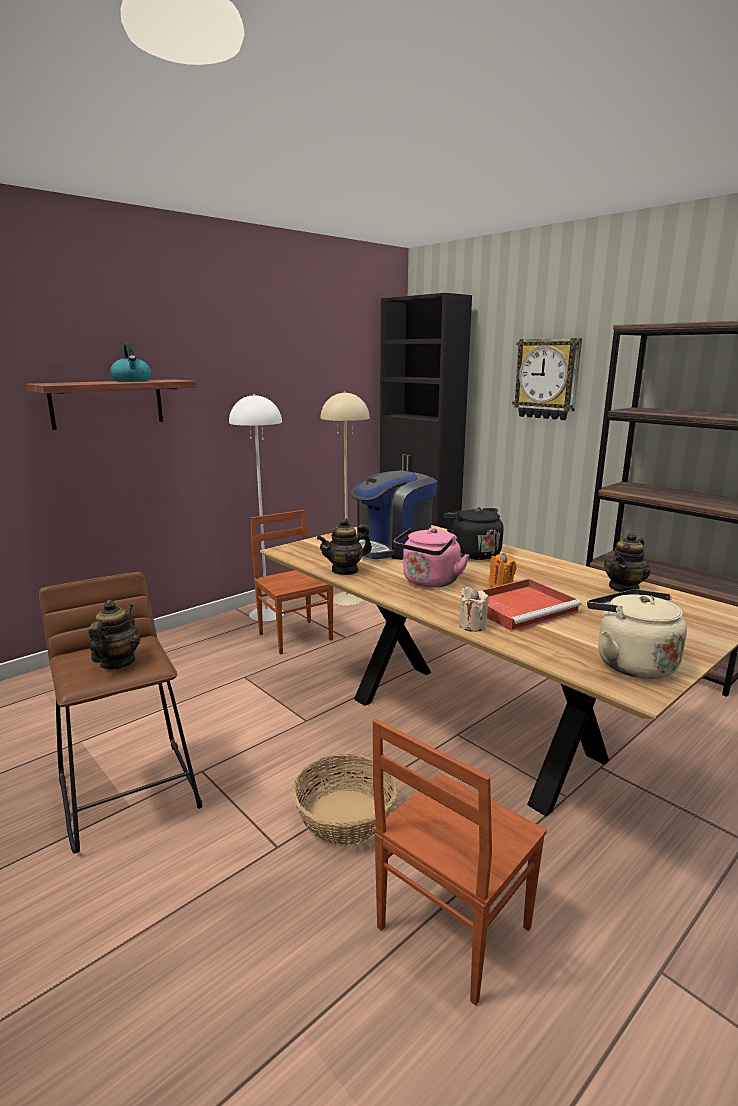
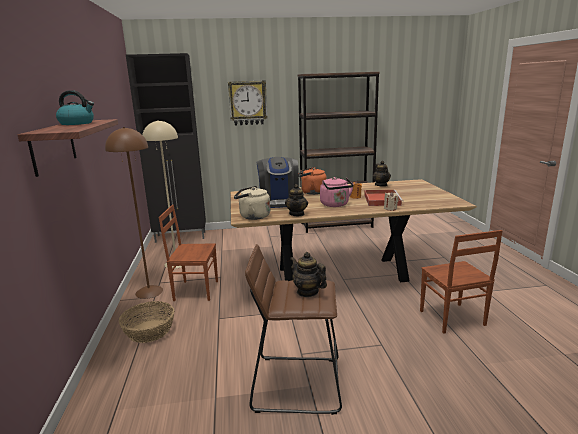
camera: 55 degrees left, 0 degrees up
(267, 614) = (149, 291): white floor lamp -> brown floor lamp
(346, 816) = (375, 321): basket -> basket (149, 331)
(473, 554) = (312, 192): black kettle -> orange kettle
(630, 663) = (441, 199): beige kettle -> beige kettle (252, 216)

